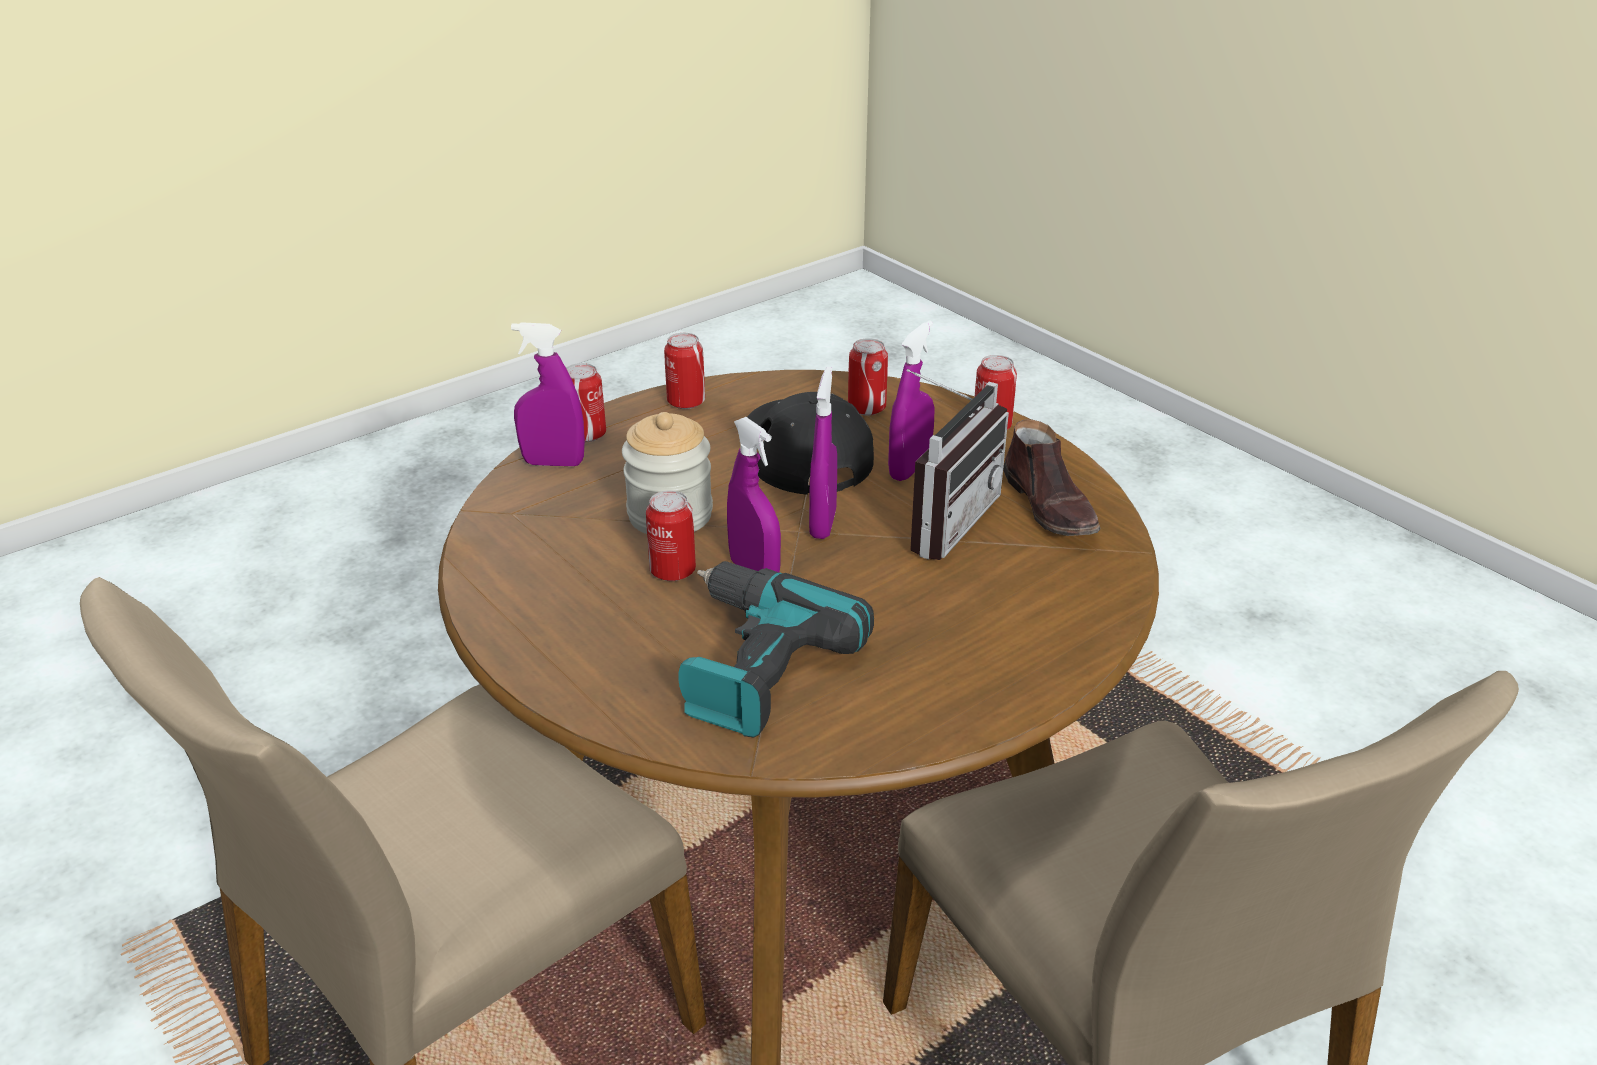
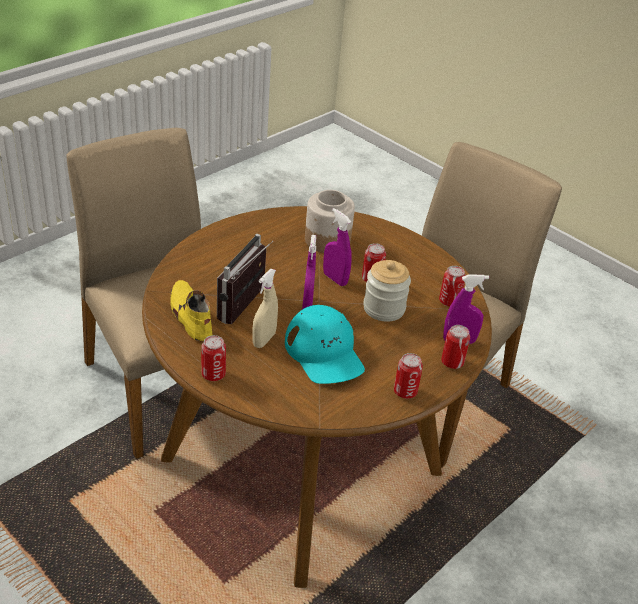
camera: 170 degrees right, 5 degrees up
(751, 664) = (326, 240): power drill -> jar
(804, 450) = (324, 352): black cap -> turquoise cap
(866, 408) = (291, 388): can -> can (449, 301)
(909, 469) = (264, 340): purple spray bottle -> beige spray bottle
(1051, 506) = (190, 316): brown shoe -> yellow shoe

